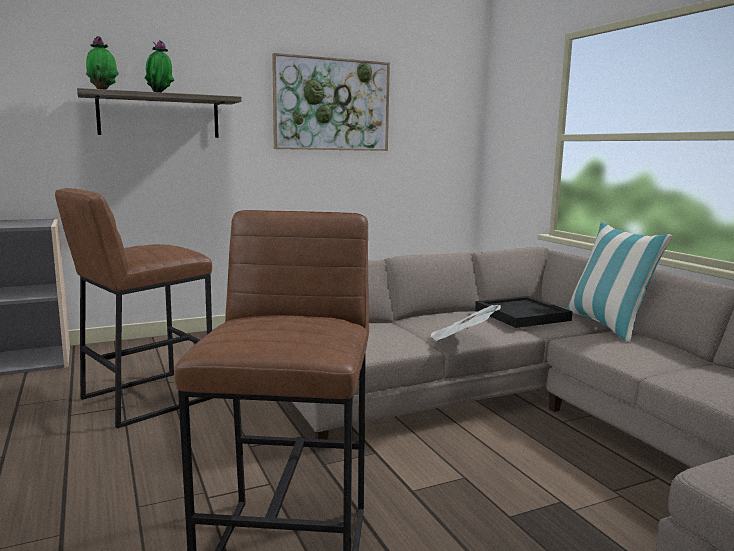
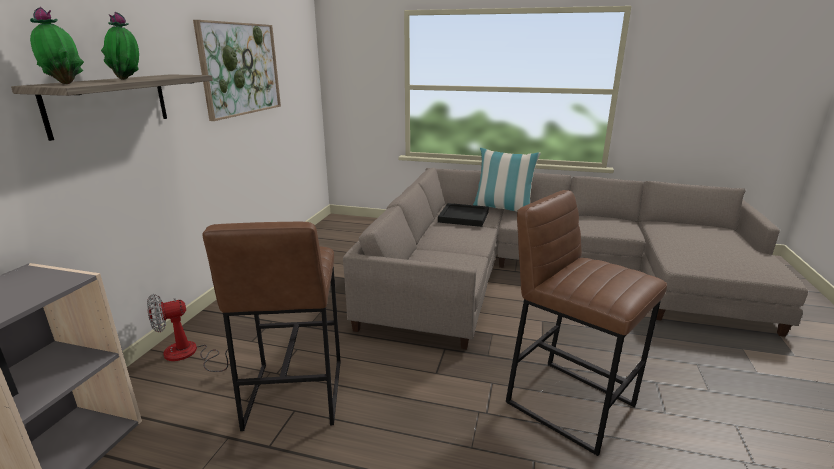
camera: 50 degrees left, 10 degrees up
(159, 348) = (189, 355): none -> fan
(461, 341) = (481, 245): newspaper -> none

